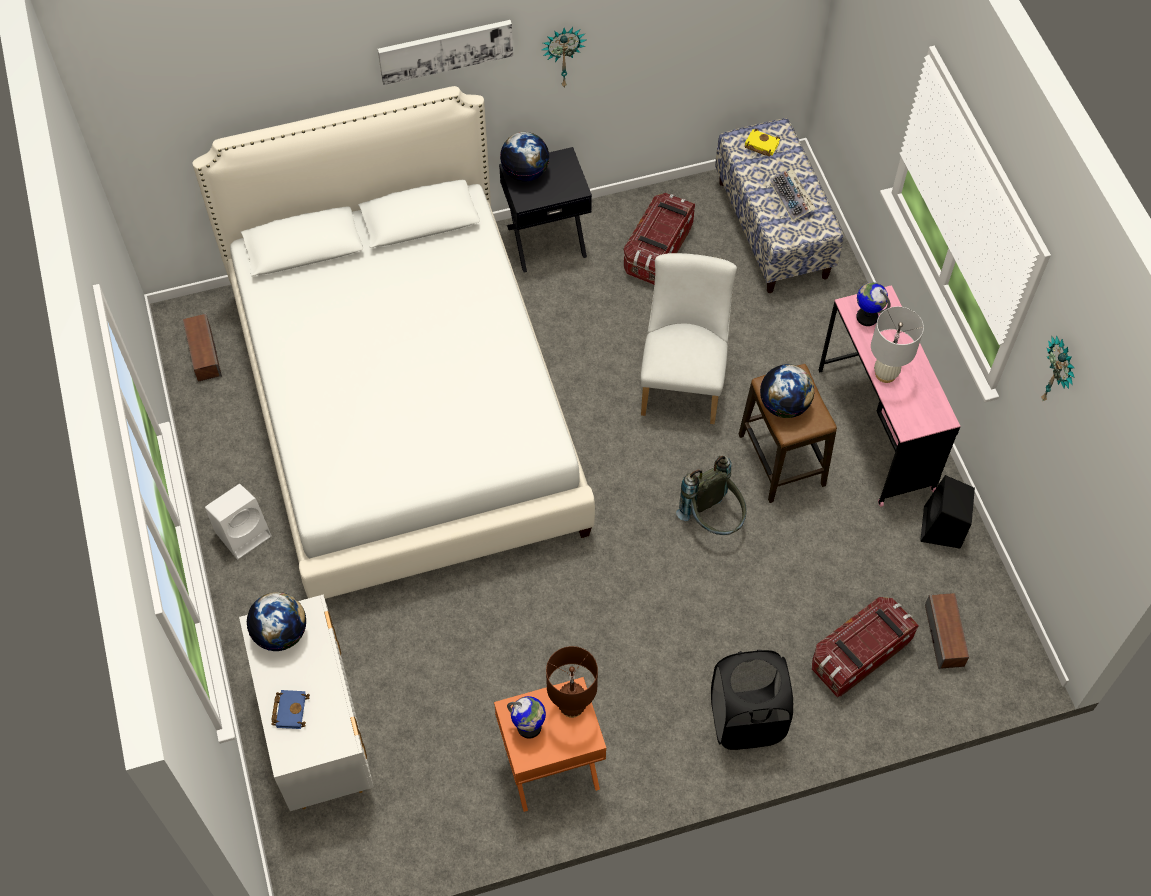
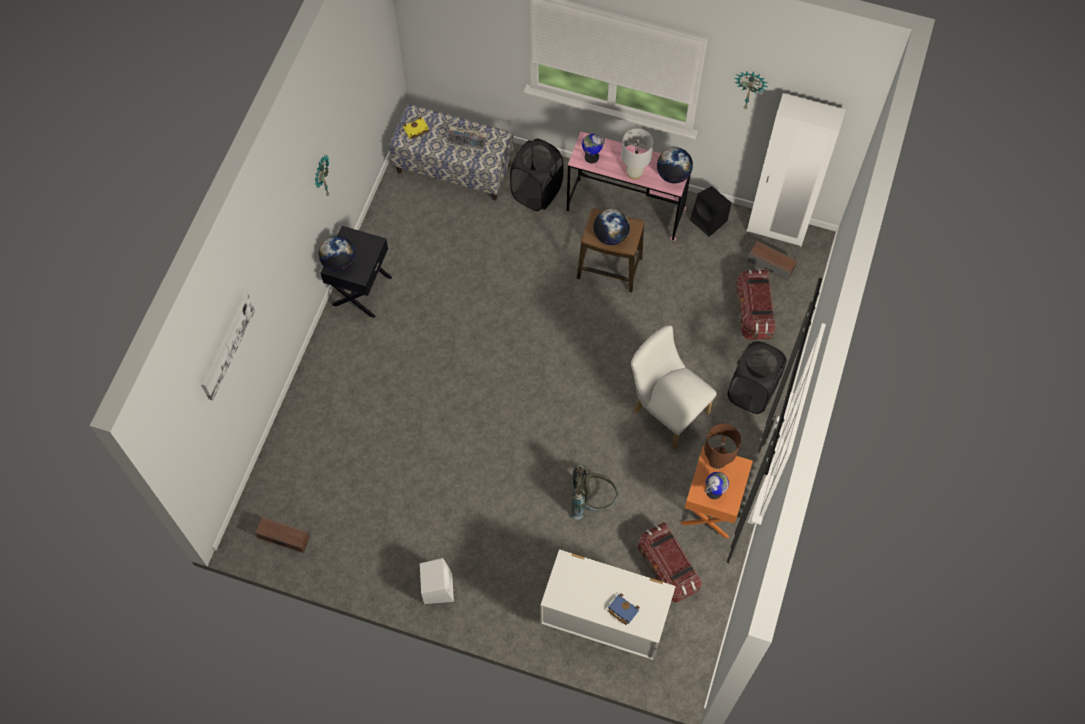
camera: 55 degrees left, 5 degrees up
(281, 633) = (568, 587): globe -> globe (673, 175)
(407, 408) = (420, 442): white bed -> none
(445, 50) = (282, 234): picture -> picture (226, 345)
(657, 250) = (419, 236): storage box -> storage box (667, 568)
(683, 380) = (519, 282): white chair -> white chair (666, 409)
(713, 520) = (621, 327): grey backpack -> grey backpack (592, 501)
(815, 326) = (536, 192): none -> black laundry basket
(998, 613) = (776, 230): none -> white wardrobe

